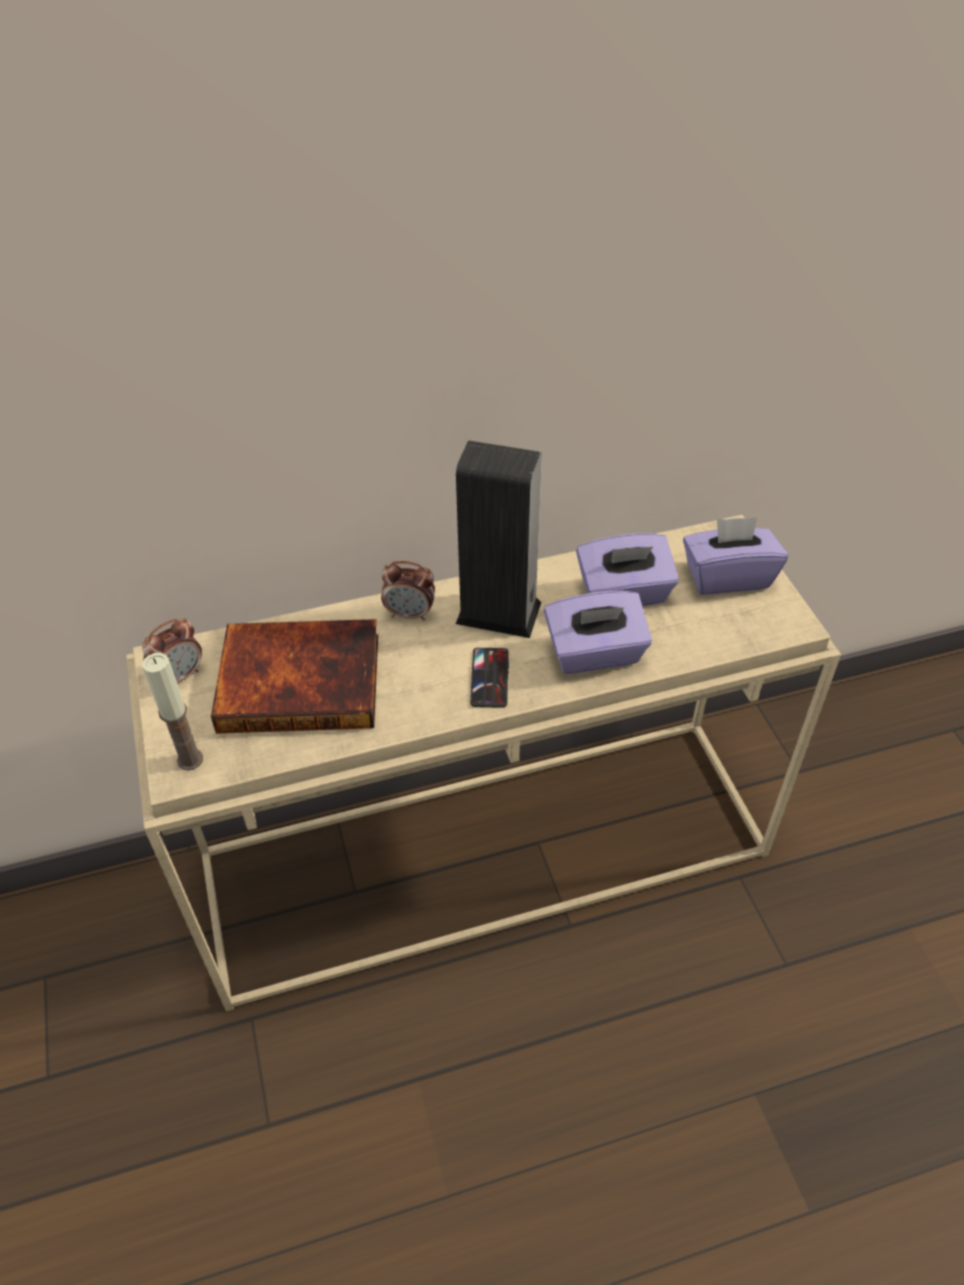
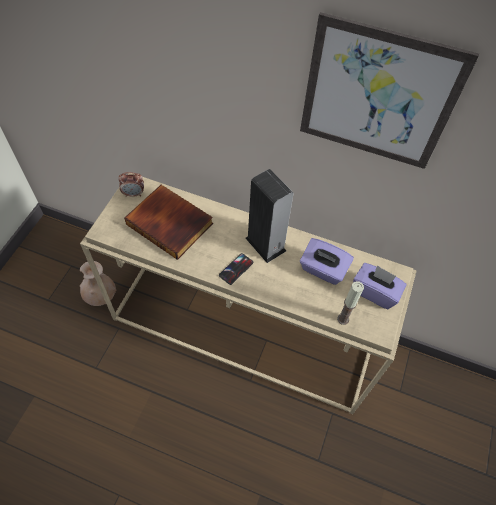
camera: 35 degrees right, 10 degrees up
(162, 988) = (101, 296): none -> beige vase
(190, 760) = (109, 228): candle -> candle (343, 319)
(410, 614) = (232, 222): alarm clock -> none
(595, 654) = (285, 287): purple tissue box -> none
(612, 198) = (377, 96): none -> picture

